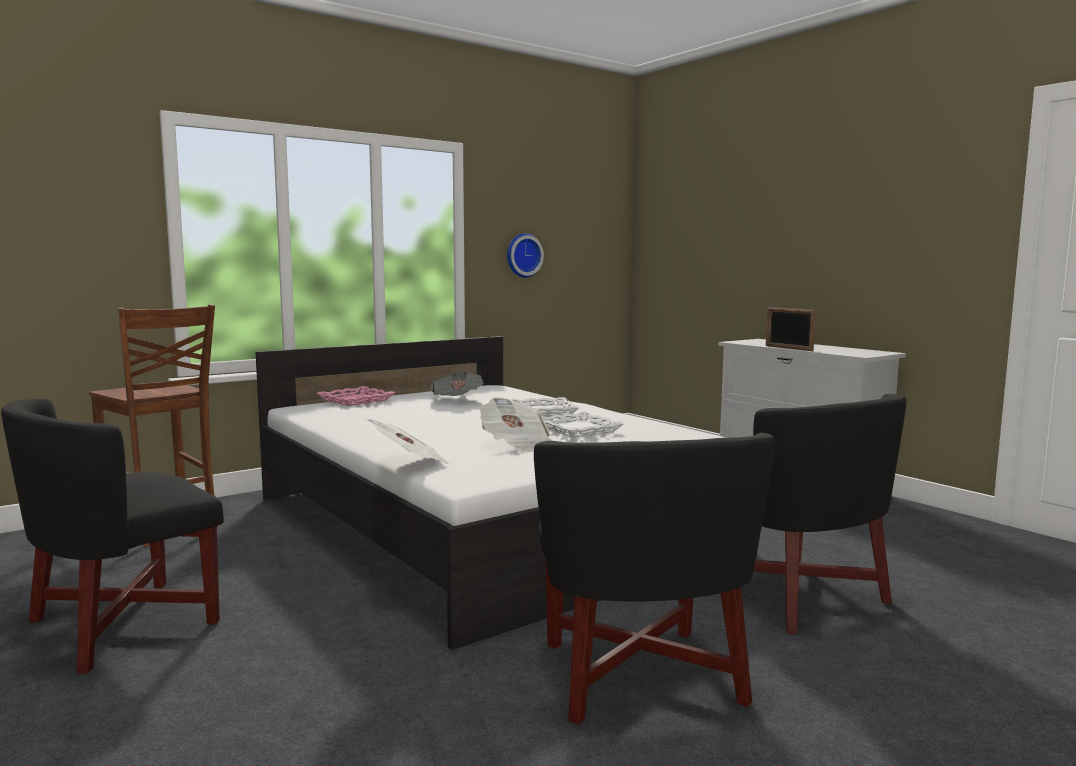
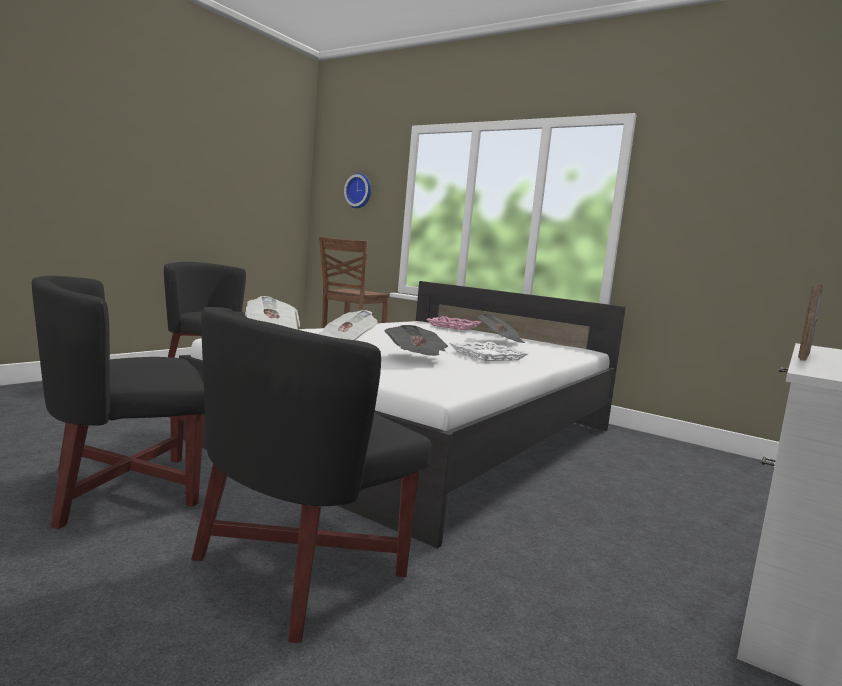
camera: 70 degrees right, 0 degrees up
(523, 255) = (697, 227): wall clock -> wall clock (359, 191)
(577, 429) = (416, 359): white tray -> newspaper

